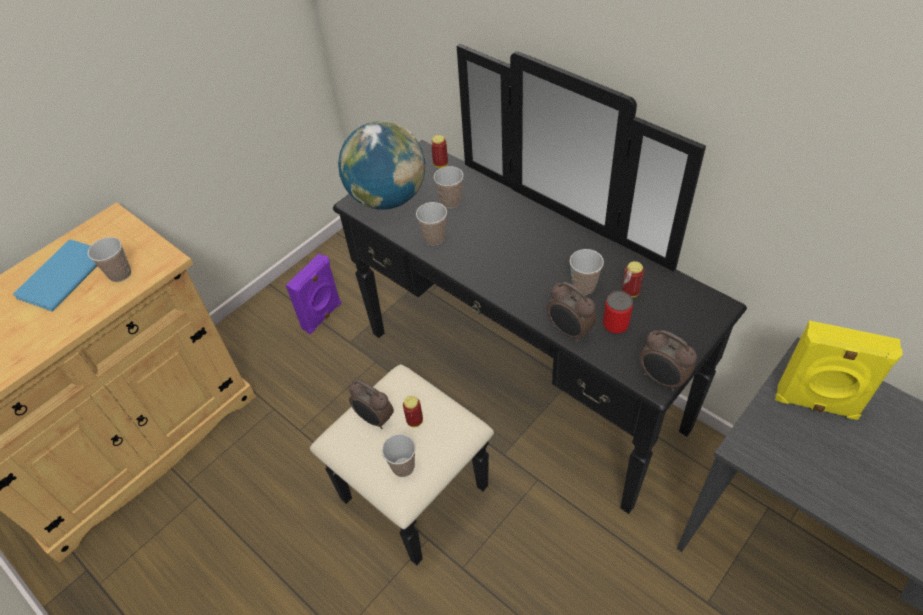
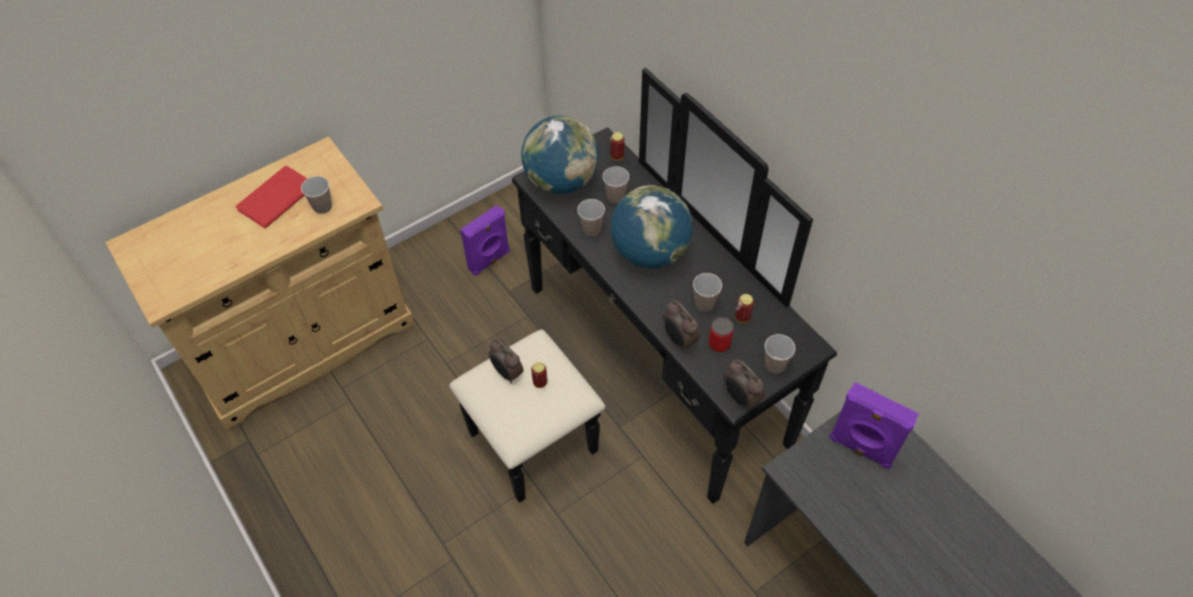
camera: 10 degrees right, 5 degrees up
(60, 277) = (274, 198): blue book -> red book
(403, 467) = (521, 419): cup -> cup (775, 365)
(505, 248) = (650, 252): none -> globe
(816, 404) = (861, 449): yellow speaker -> purple speaker

